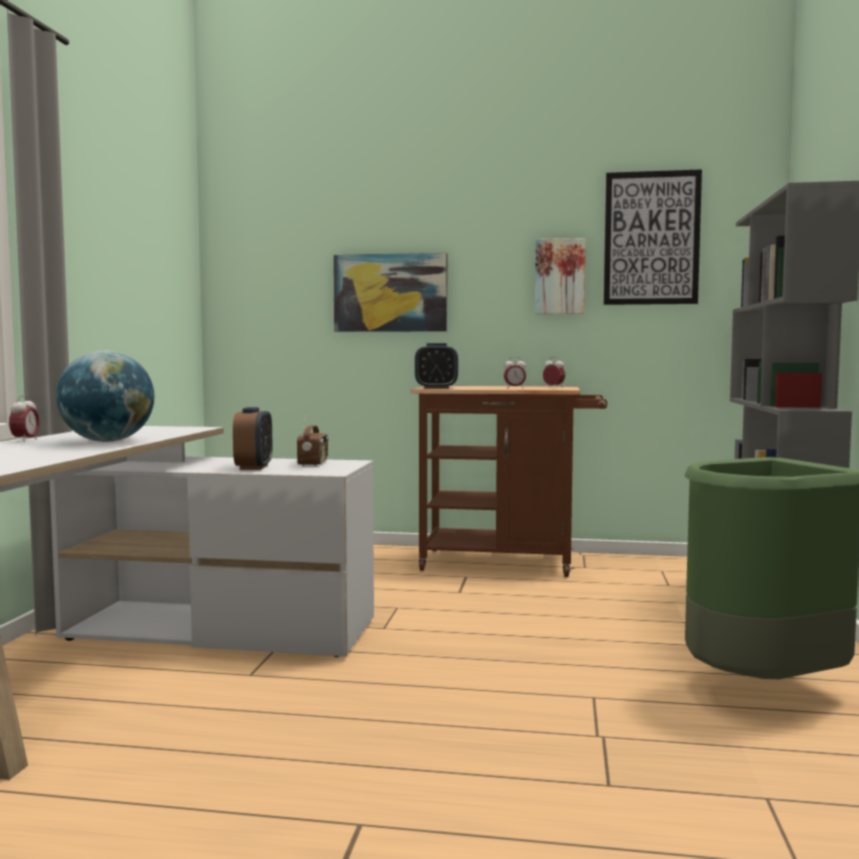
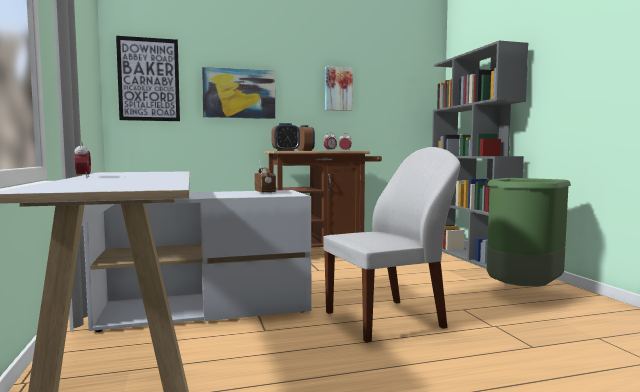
camera: 25 degrees left, 0 degrees up
(108, 441) = (155, 176): globe -> none
(254, 467) = (235, 195): alarm clock -> alarm clock (305, 151)
(439, 691) = (387, 320): none -> white chair
(651, 238) = (384, 71): picture -> picture (149, 79)

